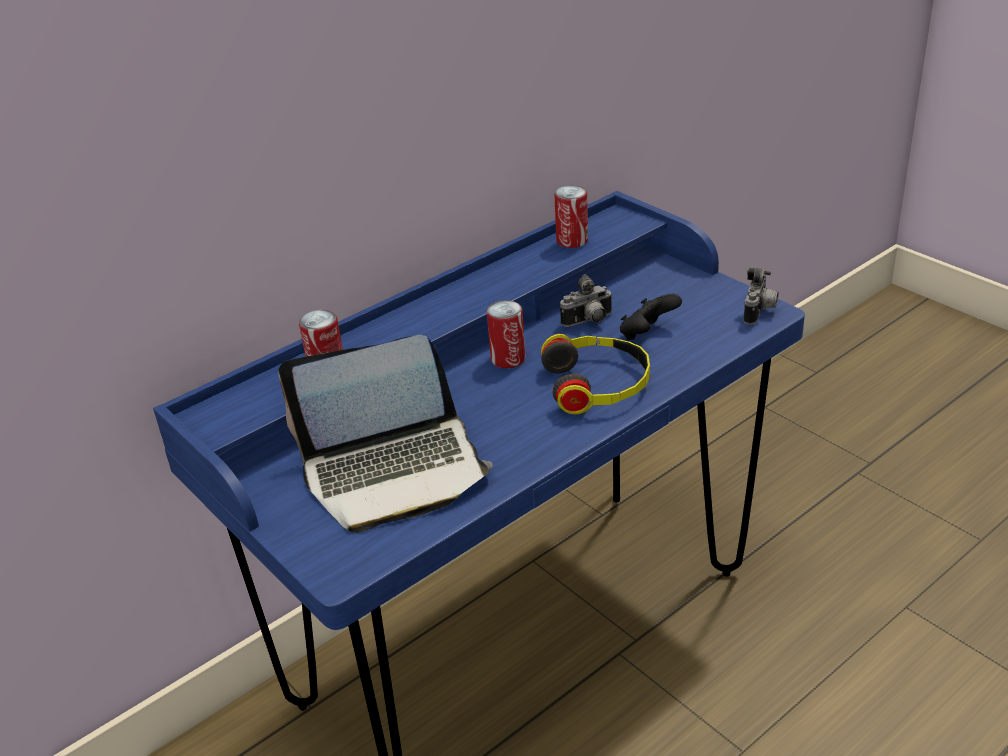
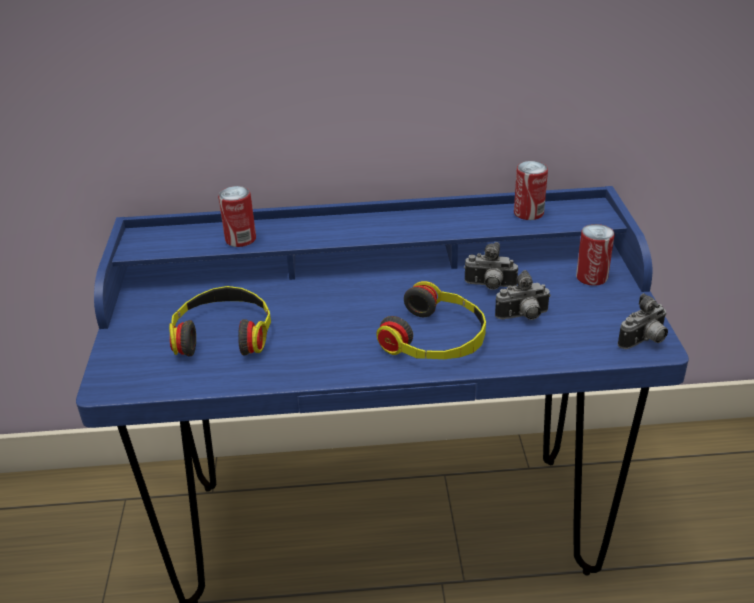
camera: 35 degrees right, 0 degrees up
(394, 471) = (223, 333): laptop -> headphones
(508, 359) = (395, 288): can -> can (591, 277)
(647, 334) = (523, 317): black game controller -> camera

